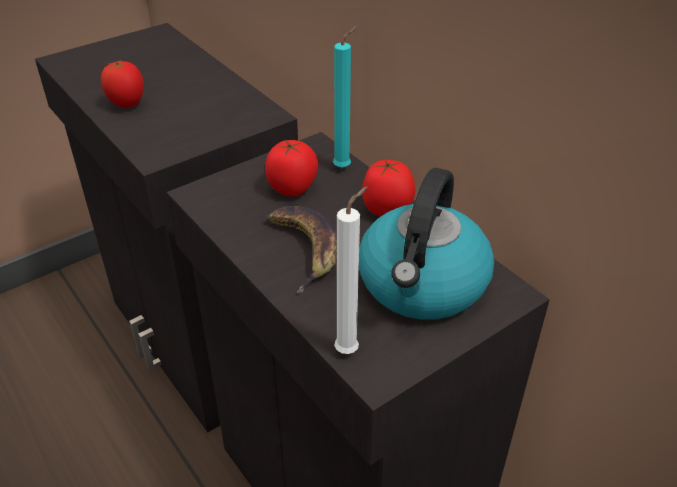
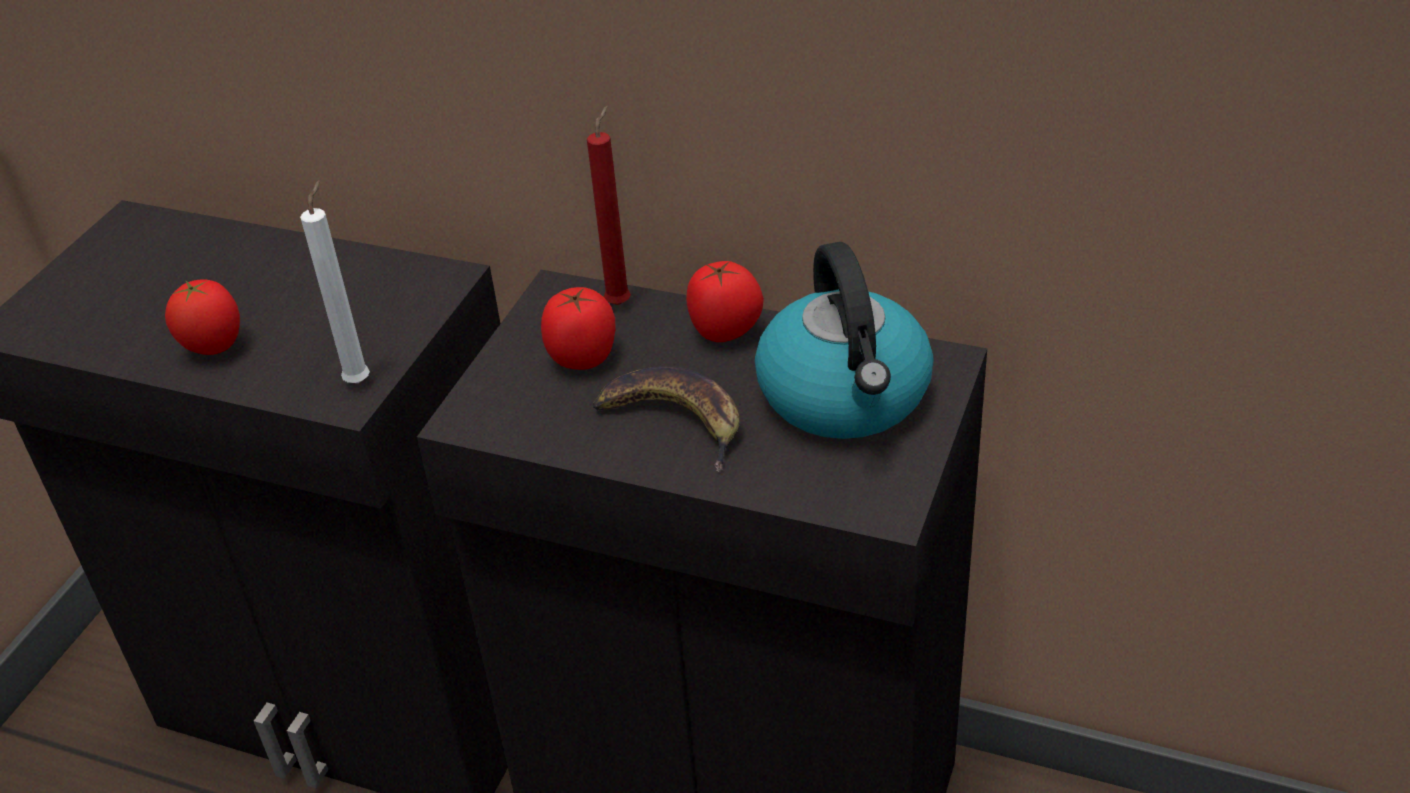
camera: 30 degrees left, 0 degrees up
(344, 167) = (620, 302): turquoise candle -> red candle
(350, 349) = (835, 501): white candle -> white candle (360, 380)

